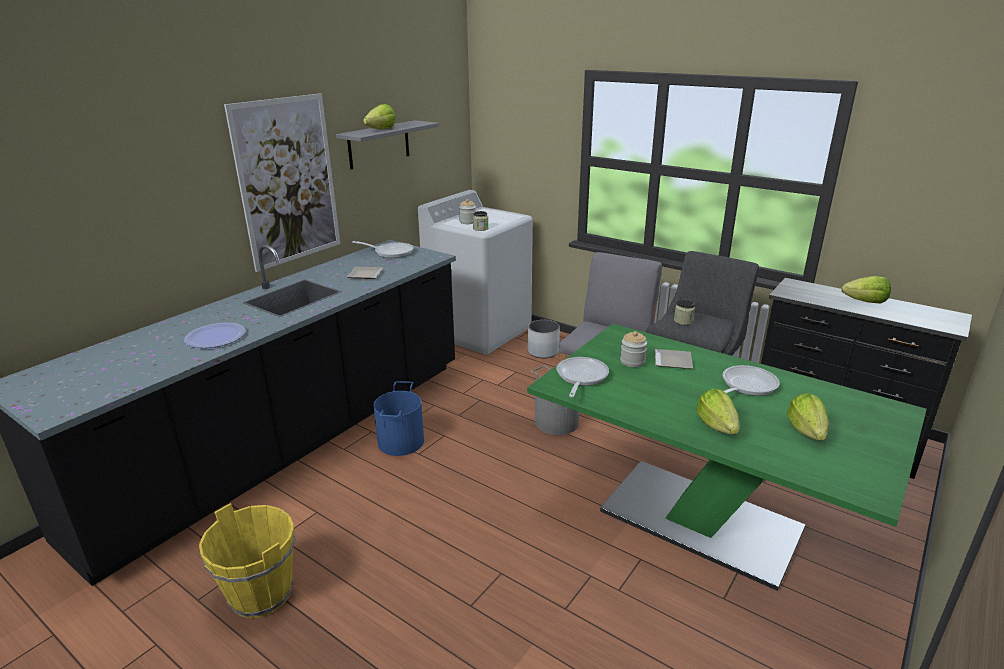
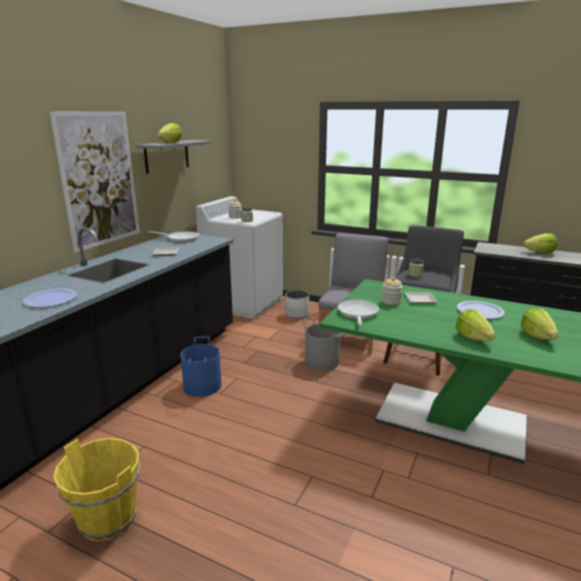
camera: 10 degrees left, 5 degrees down
(745, 386) = (479, 311): frying pan -> plate

